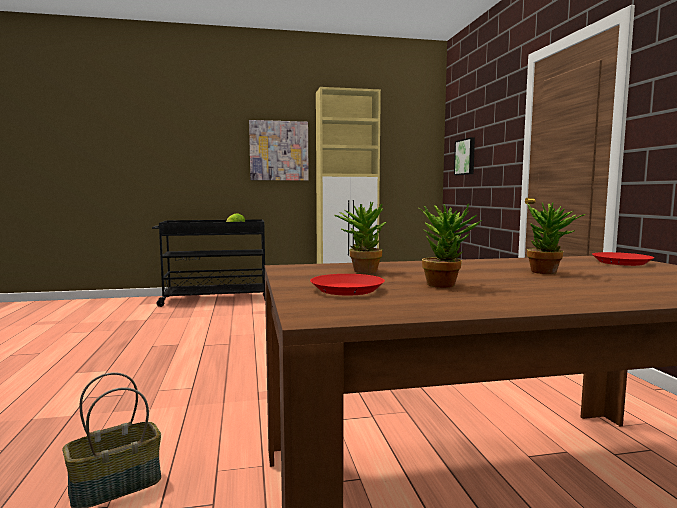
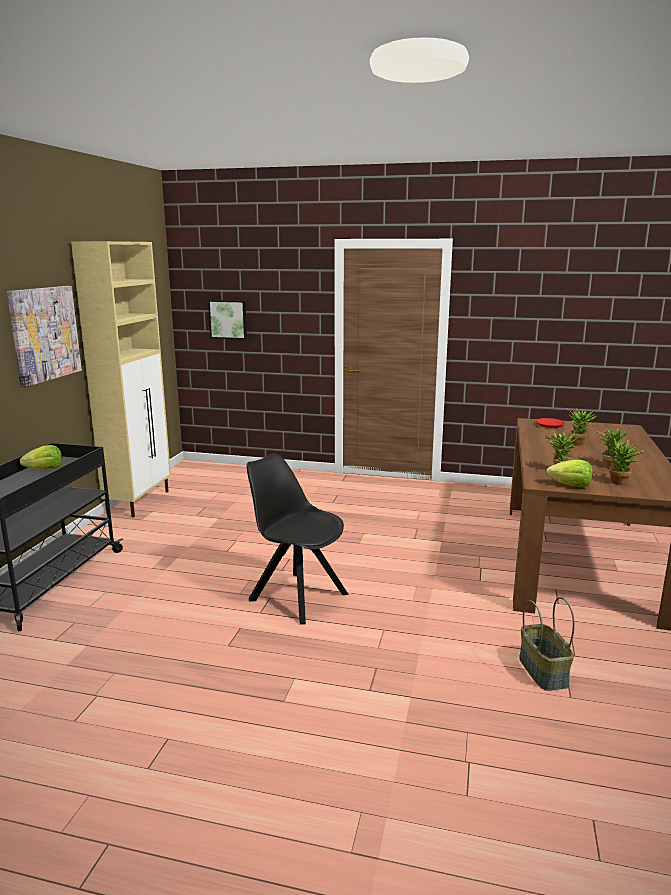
camera: 65 degrees left, 10 degrees up
(237, 350) = (296, 596): none -> black chair
(298, 274) = (570, 485): none -> lettuce
(346, 289) = (621, 483): red plate -> potted plant

